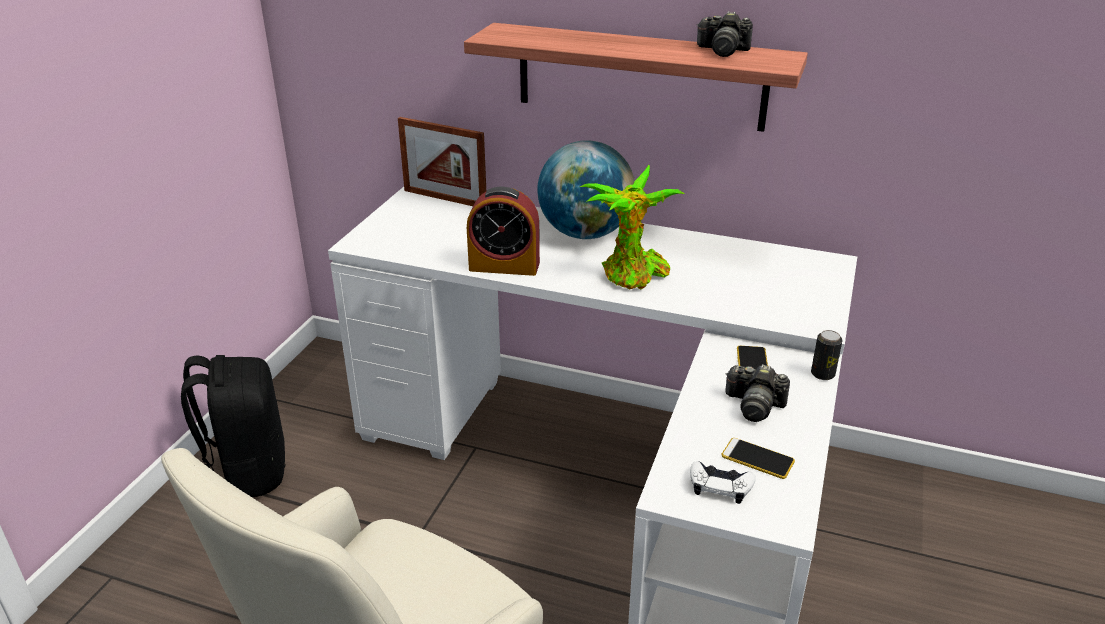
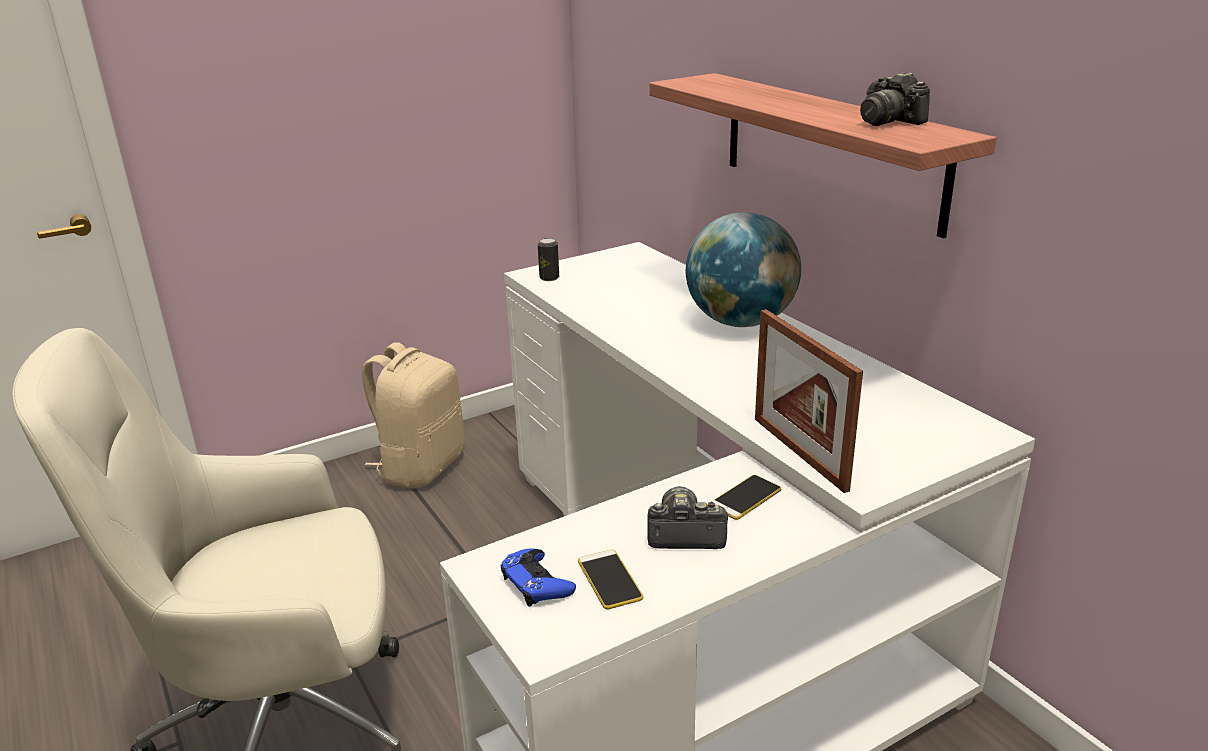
camera: 40 degrees right, 5 degrees down
(247, 472) = (421, 467): black backpack -> beige backpack
(445, 199) = (657, 259): picture frame -> picture frame (799, 453)
(504, 266) = (621, 326): alarm clock -> none
(632, 276) = (726, 371): potted plant -> none
(720, 486) = (536, 583): white game controller -> blue game controller
(754, 405) = (685, 534): camera -> camera turned 120 degrees clockwise
(822, 374) = (810, 539): can -> can (549, 278)

